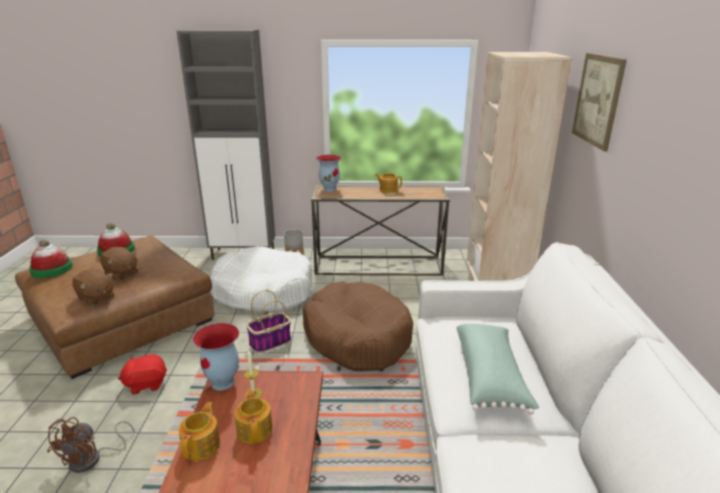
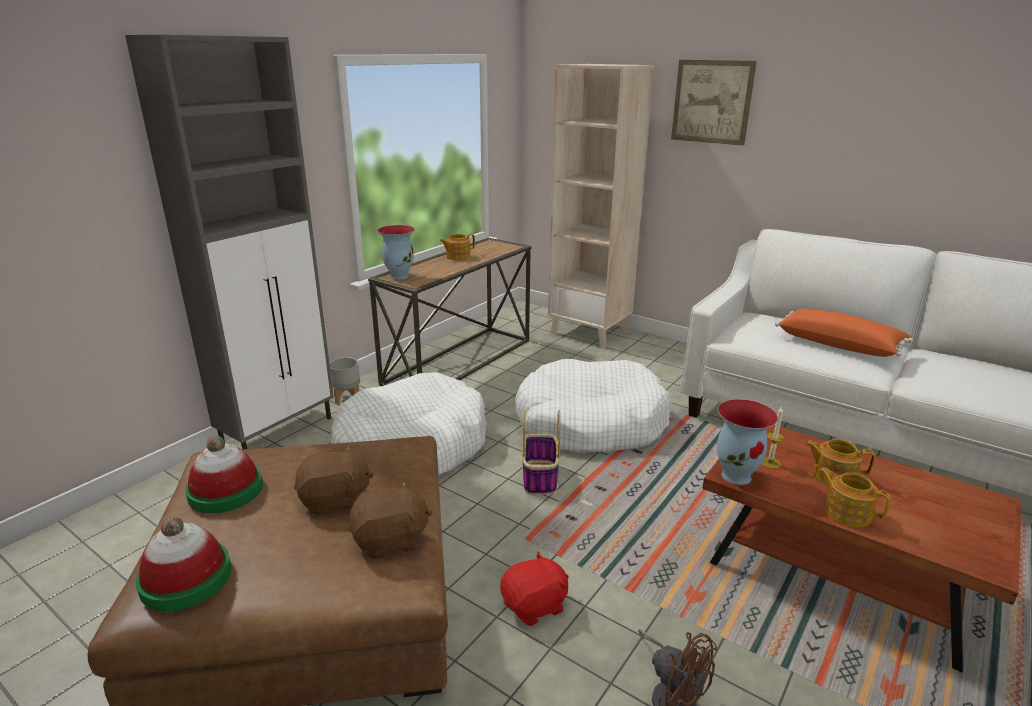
camera: 55 degrees left, 0 degrees up
(146, 384) = (535, 606): red plush toy -> red plush toy turned 135 degrees counterclockwise
(357, 337) = (590, 423): brown dog bed -> white dog bed
(490, 377) = (839, 344): green pillow -> orange pillow

